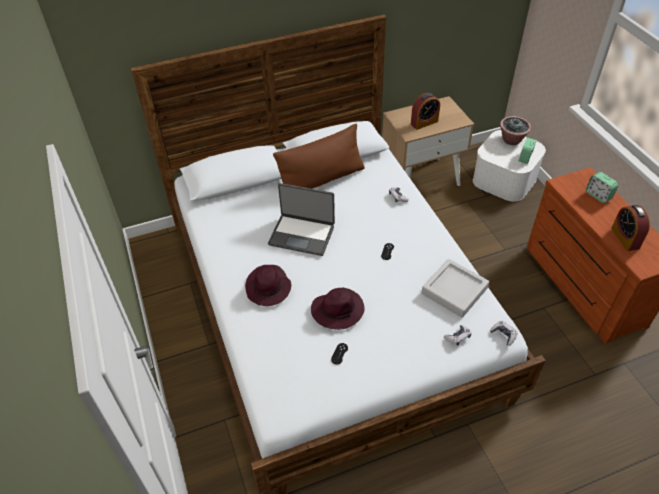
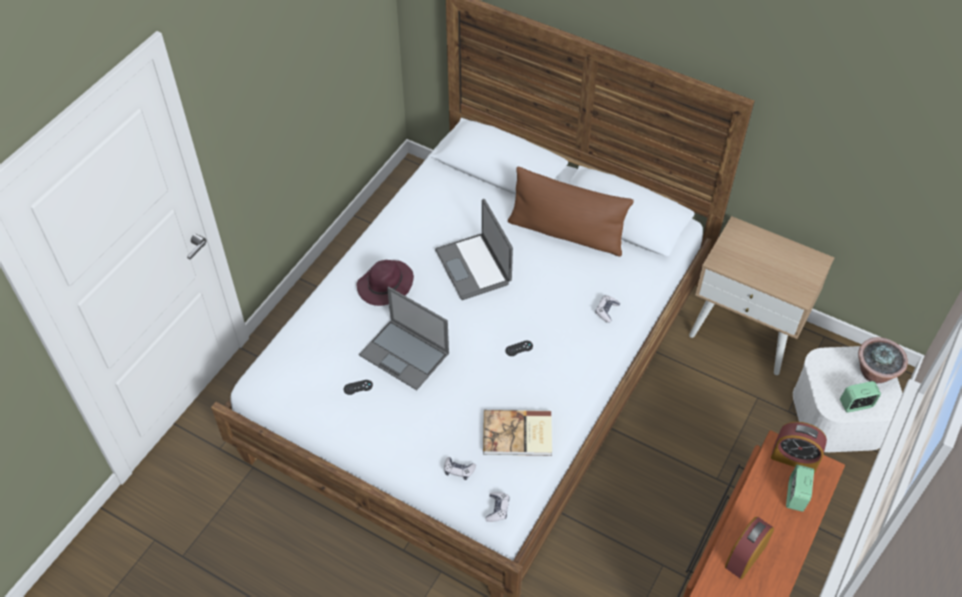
camera: 50 degrees right, 5 degrees up
(338, 310) = (405, 354): purple hat -> laptop
(424, 122) = (755, 262): alarm clock -> alarm clock (794, 458)
(454, 291) = (518, 435): grey tray -> book

